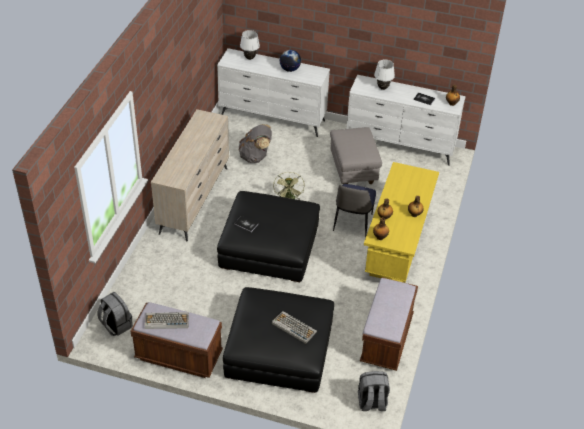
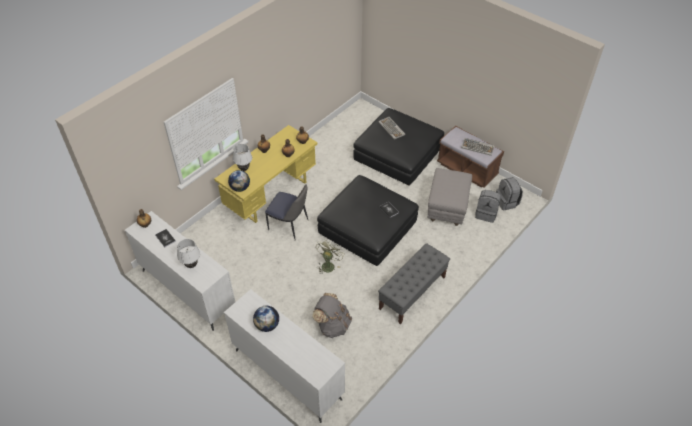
camera: 155 degrees left, 5 degrees up
(195, 200) = (412, 293): beige dresser -> grey bench
(249, 58) = (301, 361): white table lamp -> white table lamp (244, 169)
(352, 223) = (289, 226): chair -> chair turned 75 degrees clockwise
(353, 171) = (252, 276): grey ottoman -> grey ottoman (447, 208)
(372, 403) = (357, 111): grey backpack -> grey backpack (486, 214)
(386, 339) = (324, 140): brown bench -> none
(404, 170) = (240, 188): none -> globe

